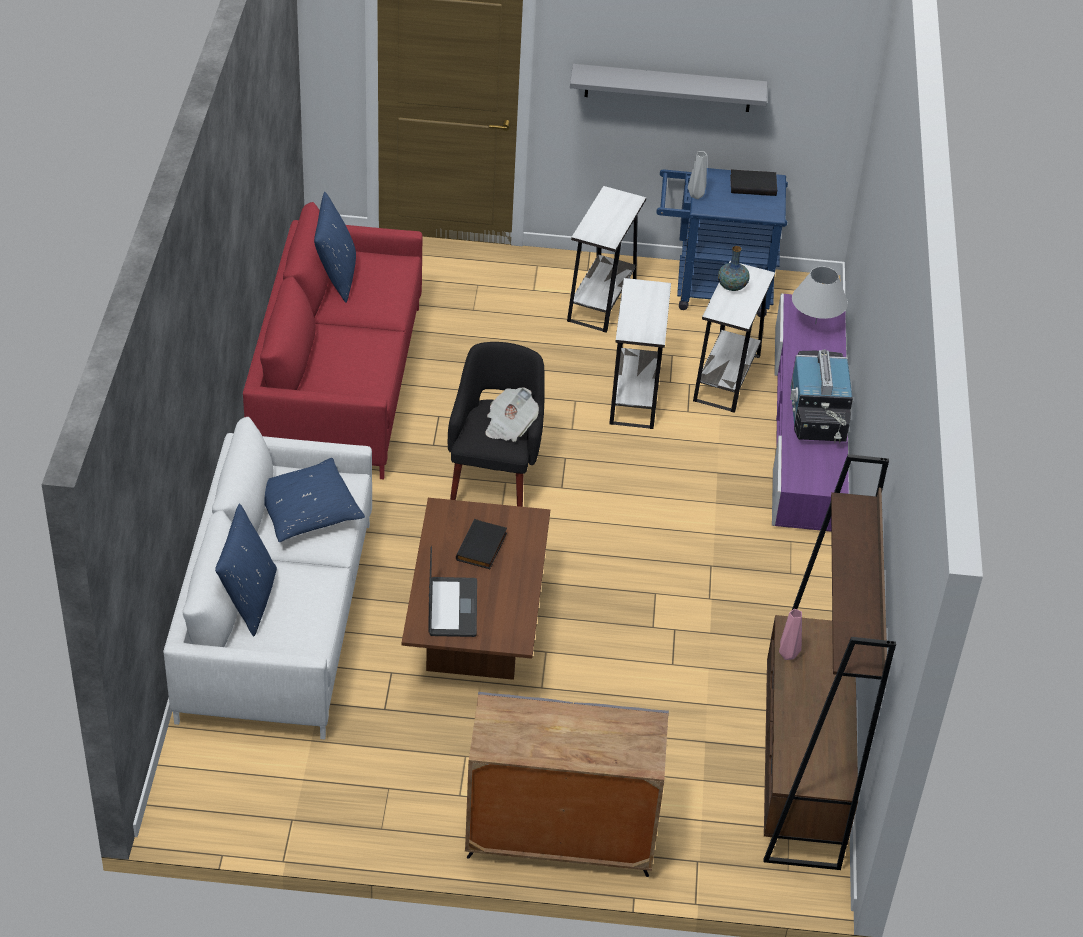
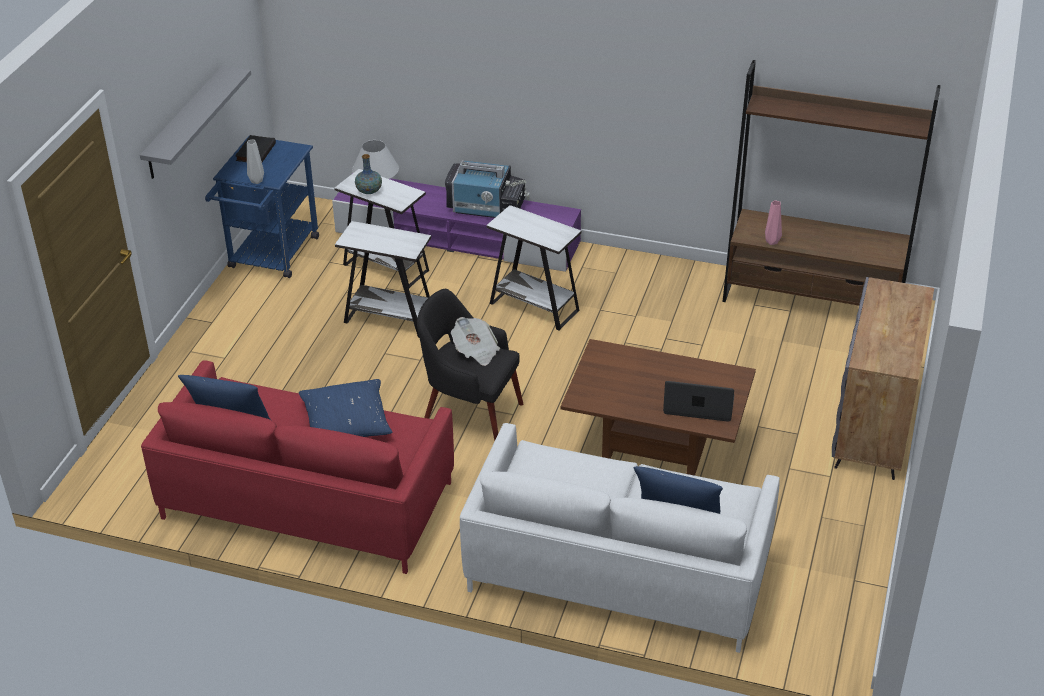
camera: 75 degrees left, 5 degrees down
(306, 510) = (566, 480): blue pillow -> blue pillow (346, 422)
(482, 547) = (629, 381): black book -> none
(602, 300) = (258, 320): white side table -> white side table (534, 307)

